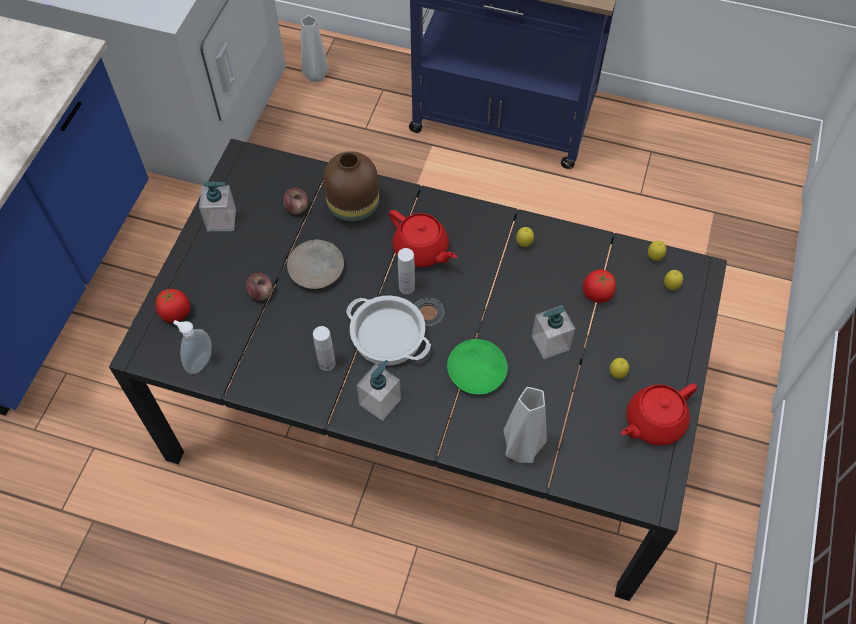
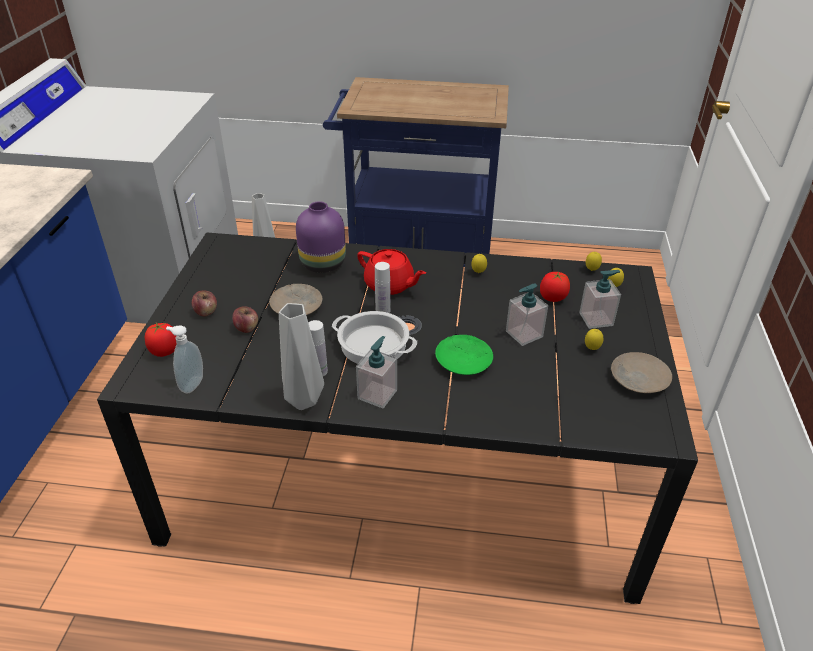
camera: 10 degrees left, 20 degrees down
(222, 220) = (203, 283): soap dispenser -> soap dispenser (596, 319)
(297, 208) = (272, 269): apple -> apple (206, 312)
(354, 206) = (323, 263): brown vase -> purple vase
(523, 449) = (526, 414): grey vase -> grey vase (305, 400)
(653, 422) = (638, 379): red teapot -> beige plate

